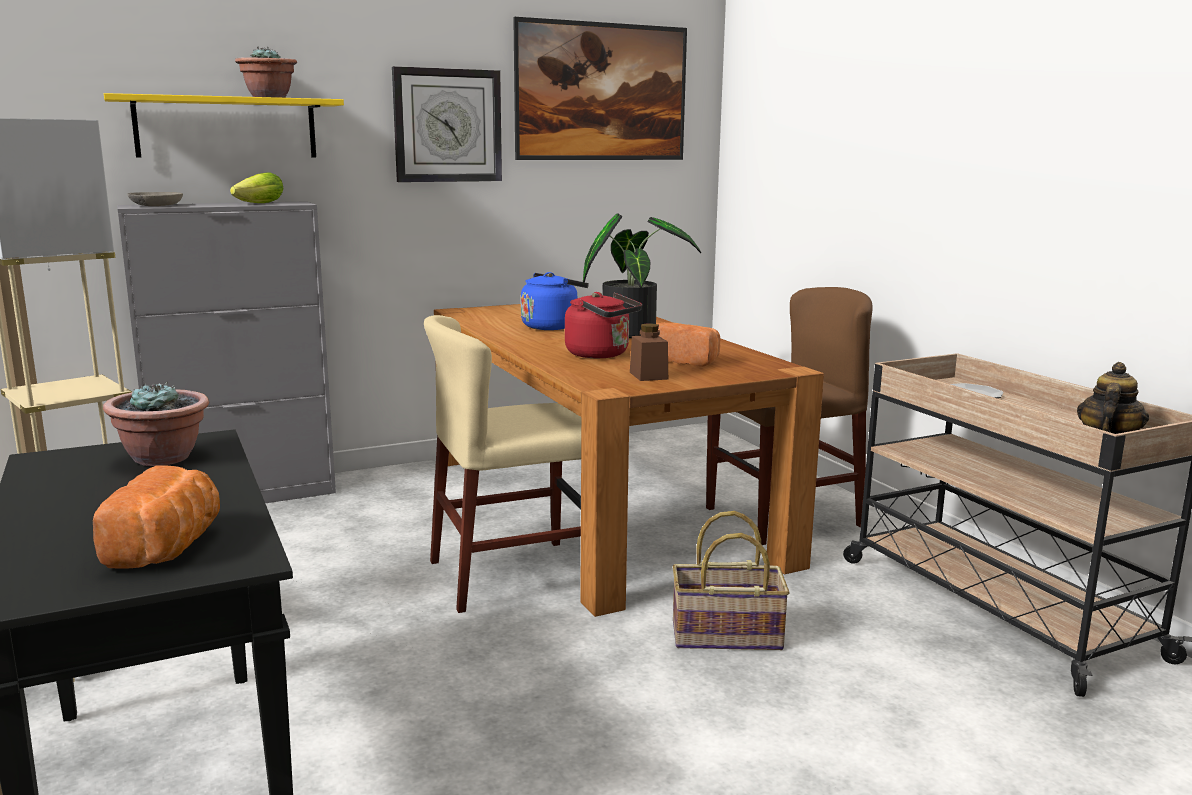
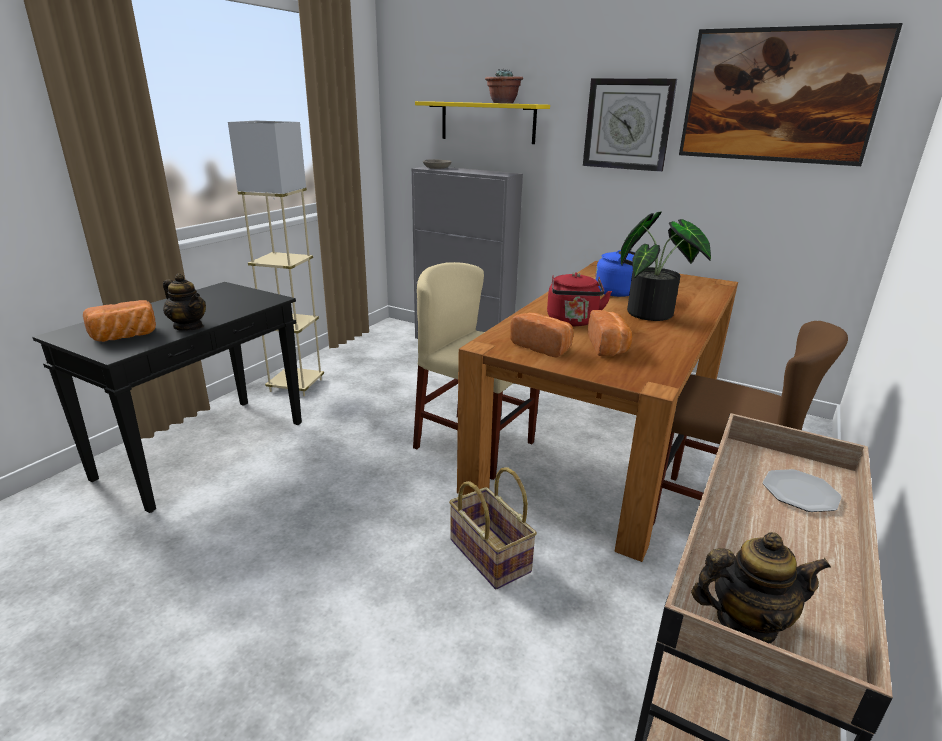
camera: 55 degrees right, 10 degrees up
(163, 458) = (239, 301): potted plant -> none
(220, 500) = (189, 327): none -> teapot
(257, 203) = (483, 172): lettuce -> none
(648, 375) = (543, 347): brown jar -> bread

